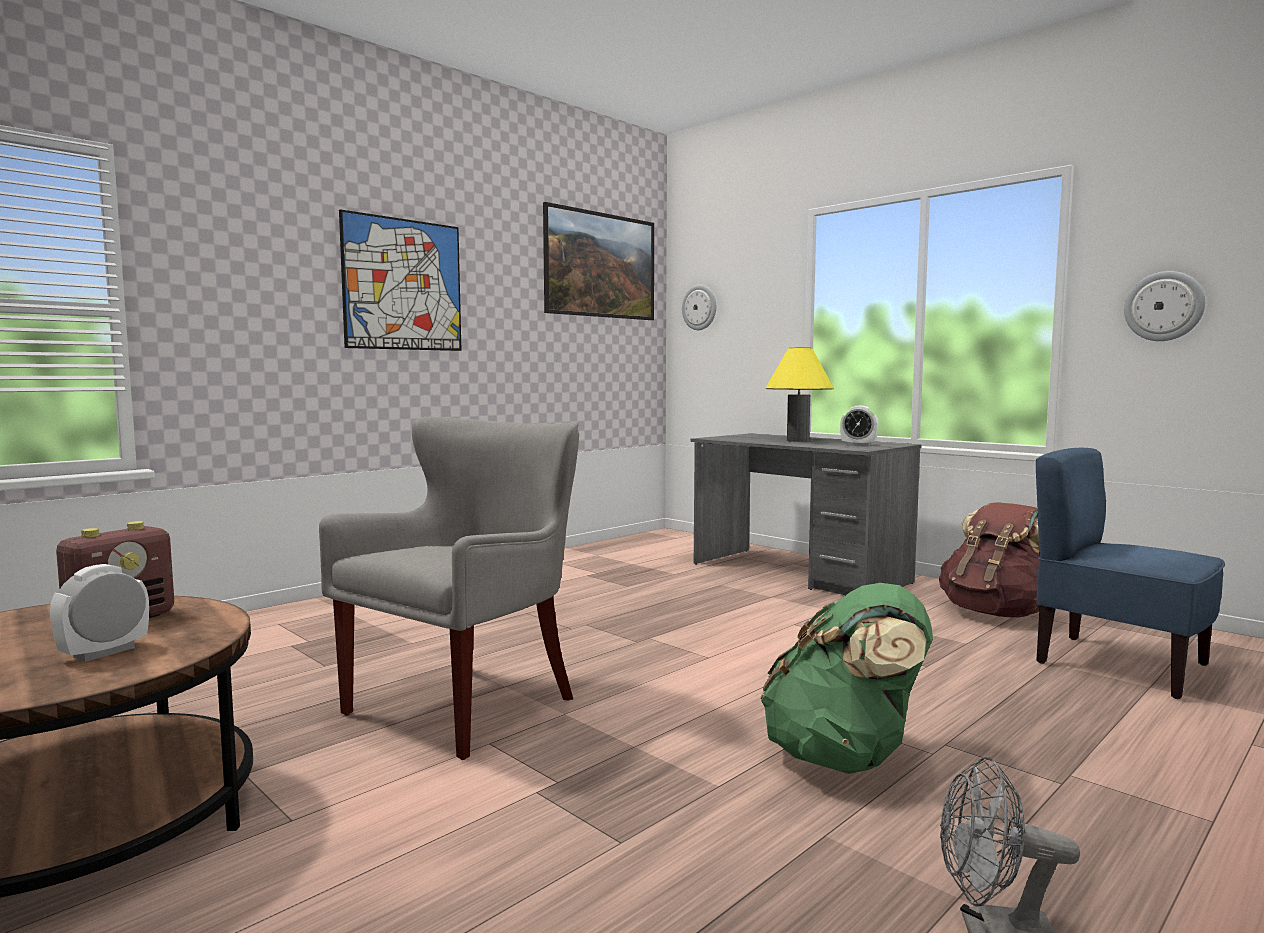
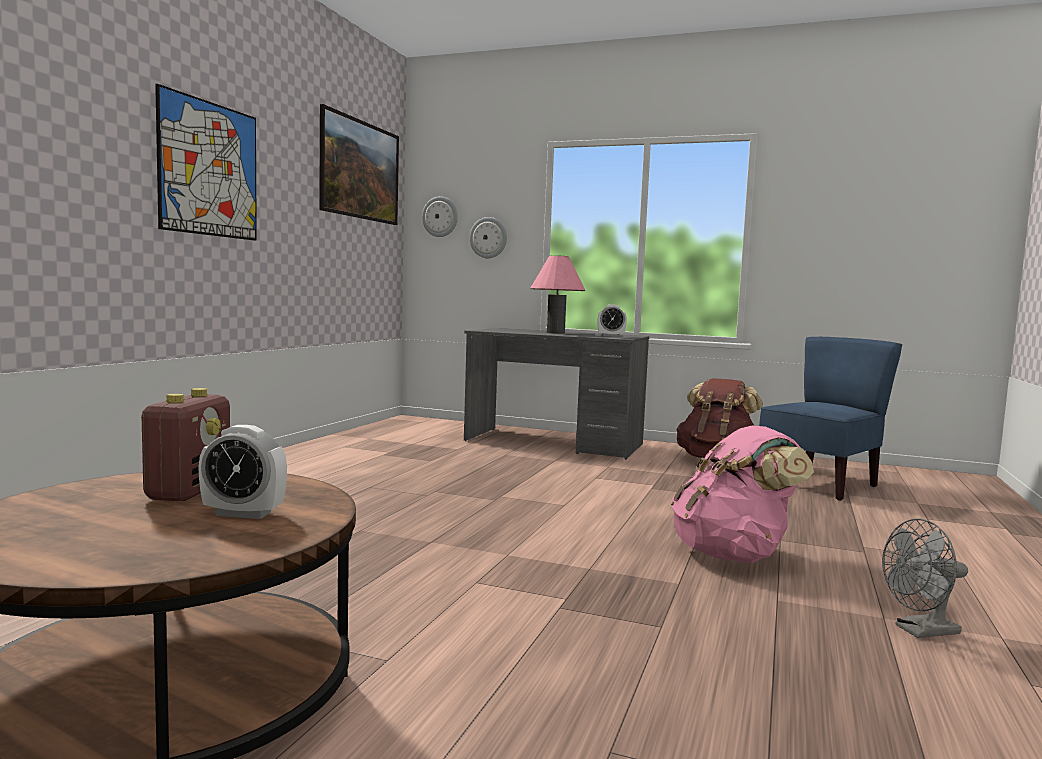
camera: 25 degrees left, 0 degrees up
(104, 652) = (243, 513): alarm clock -> alarm clock turned 90 degrees counterclockwise
(467, 705) = (419, 559): grey armchair -> none
(797, 440) = (555, 333): yellow table lamp -> pink table lamp
(845, 757) = (733, 555): green backpack -> pink backpack
(1120, 665) = (819, 484): blue chair -> blue chair turned 120 degrees clockwise
(1164, 306) = (816, 240): wall clock -> wall clock (488, 237)

